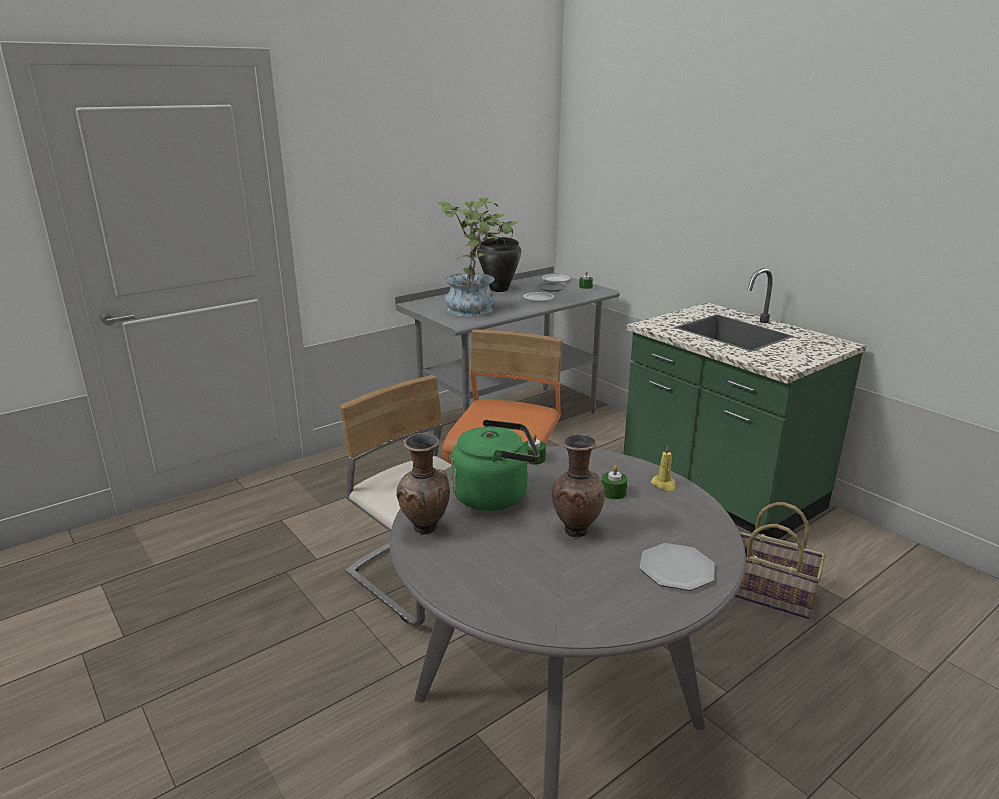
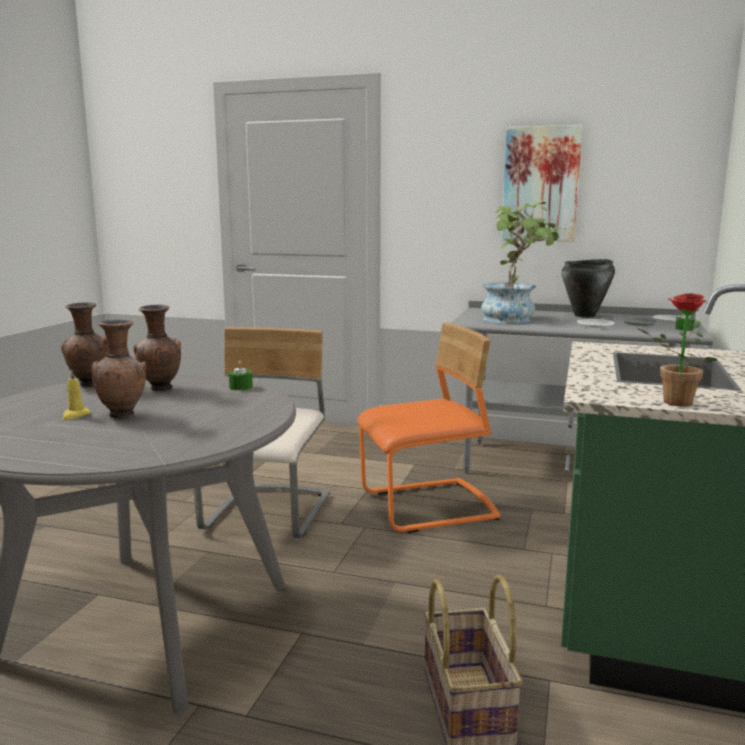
camera: 55 degrees right, 10 degrees down
(440, 173) = (540, 184): none -> picture
(495, 495) = (160, 389): green kettle -> brown vase
(613, 492) = (206, 415): green candle -> none
(664, 485) = (244, 426): yellow candle -> yellow candle (75, 415)
(676, 569) = (78, 451): plate -> none
(810, 357) = (671, 402): none -> potted plant

